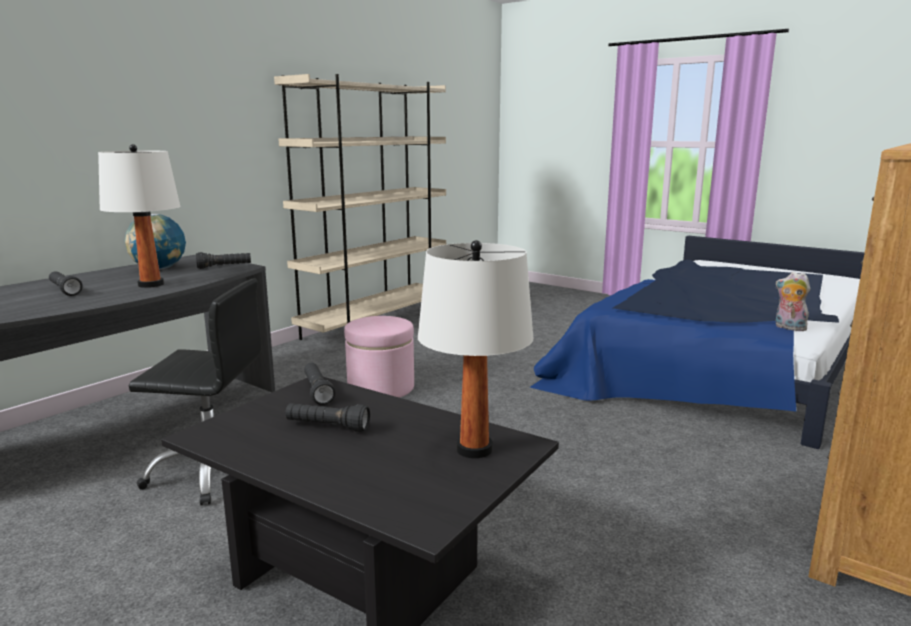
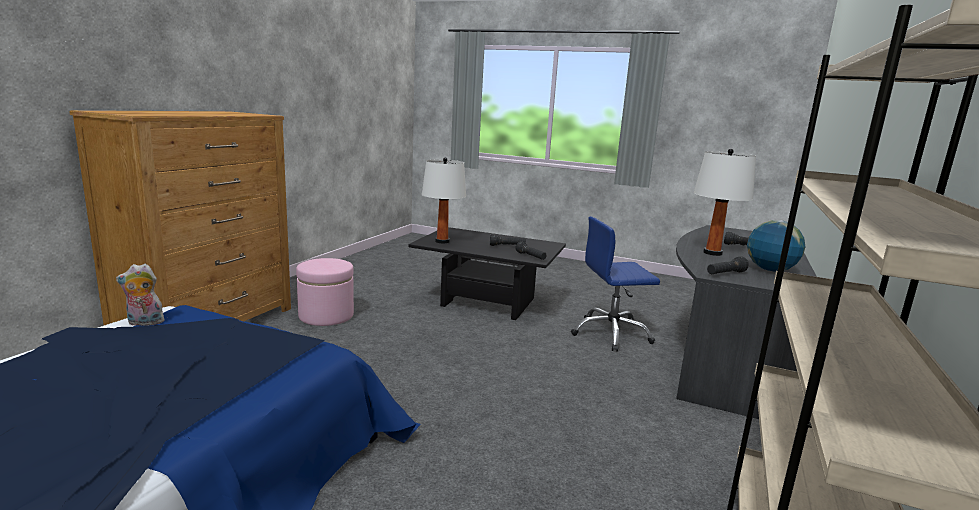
camera: 165 degrees right, 0 degrees up
(214, 469) = (611, 334): black office chair -> blue office chair
(381, 388) = (581, 412): pink ottoman -> pink ottoman (326, 316)
(788, 328) = (144, 323): plush toy -> plush toy turned 135 degrees clockwise

